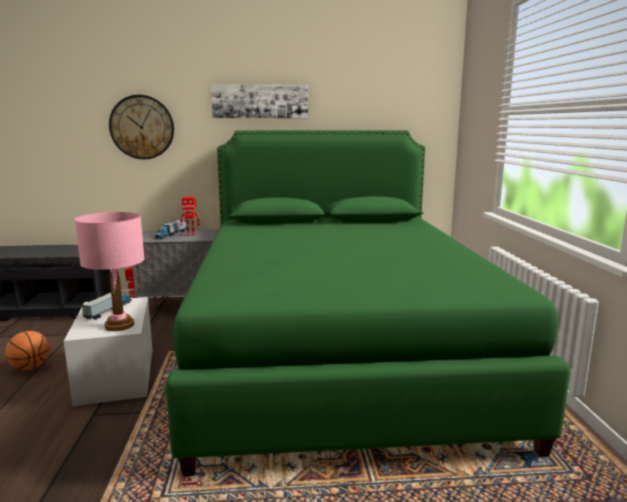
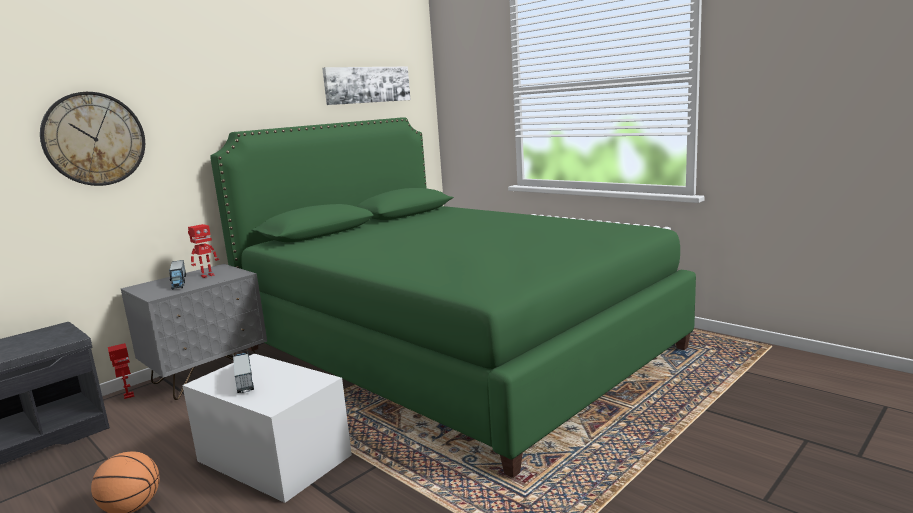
camera: 40 degrees left, 0 degrees up
(119, 325) = (299, 382): pink table lamp -> none
(260, 101) = (250, 94): picture -> picture (367, 85)

